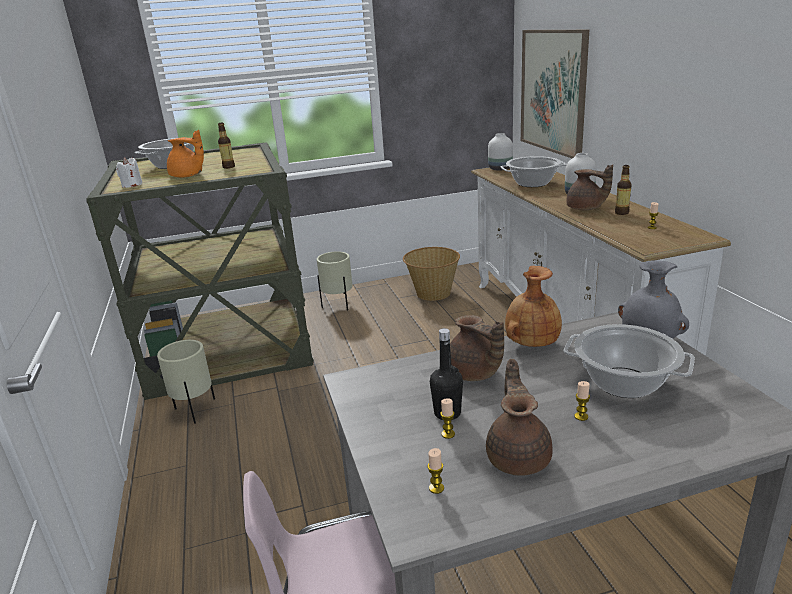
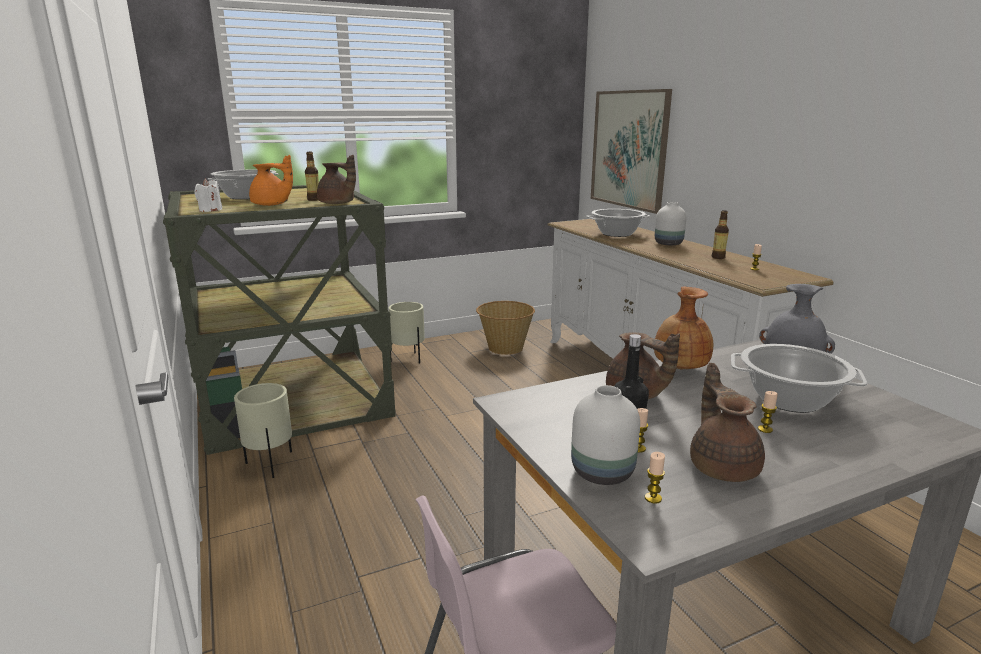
camera: 10 degrees left, 5 degrees down
(500, 169) = (576, 222): white vase -> white vase (601, 472)
(585, 209) = (681, 254): brown teapot -> brown teapot (337, 203)

